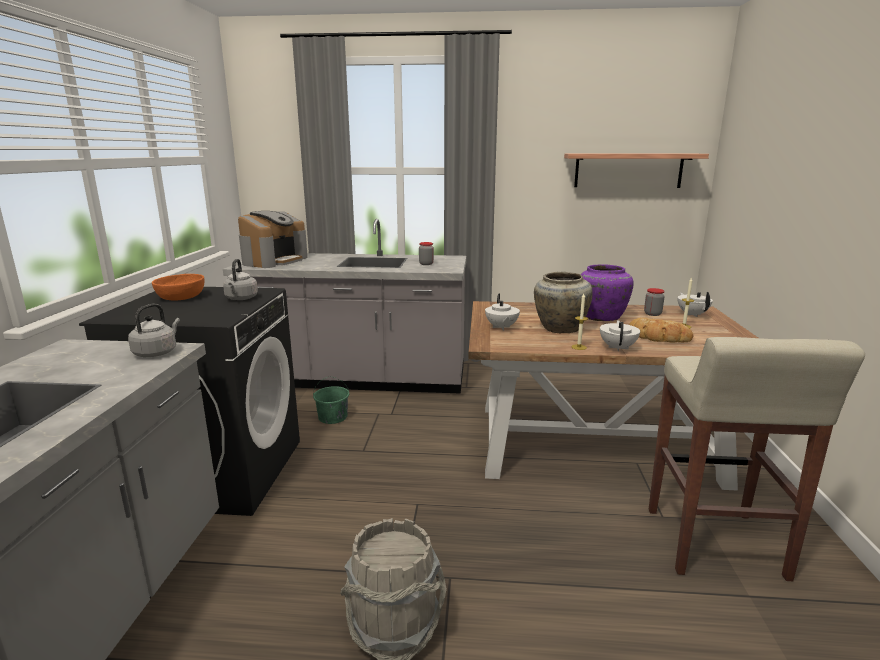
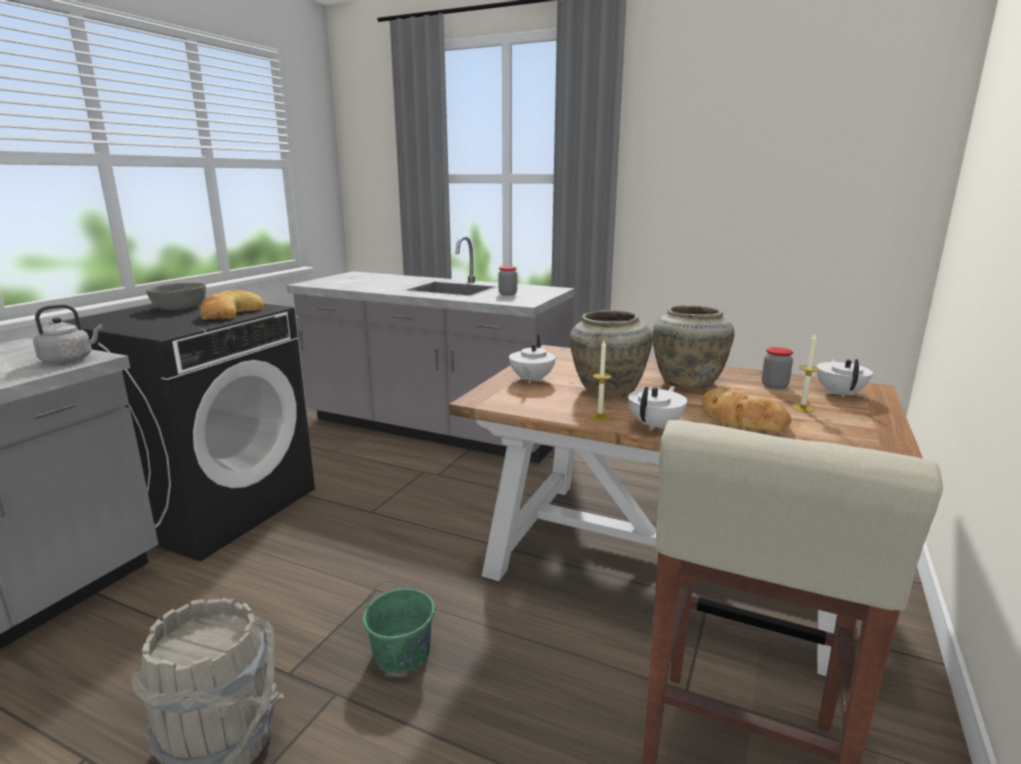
camera: 20 degrees right, 0 degrees up
(181, 297) = (179, 307): orange bowl -> grey bowl
(241, 299) = (229, 313): grey kettle -> bread
(274, 260) = (350, 280): coffee machine -> none
(333, 417) = (372, 467): green bucket -> green bucket (402, 653)
(601, 317) = (688, 382): purple vase -> beige vase
(628, 170) = (812, 177): shelf -> none

